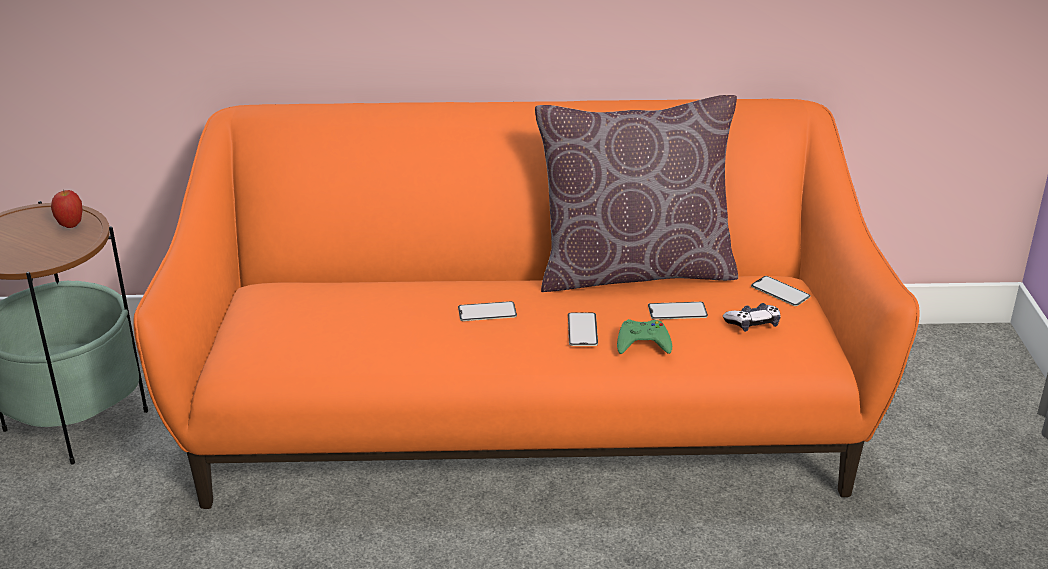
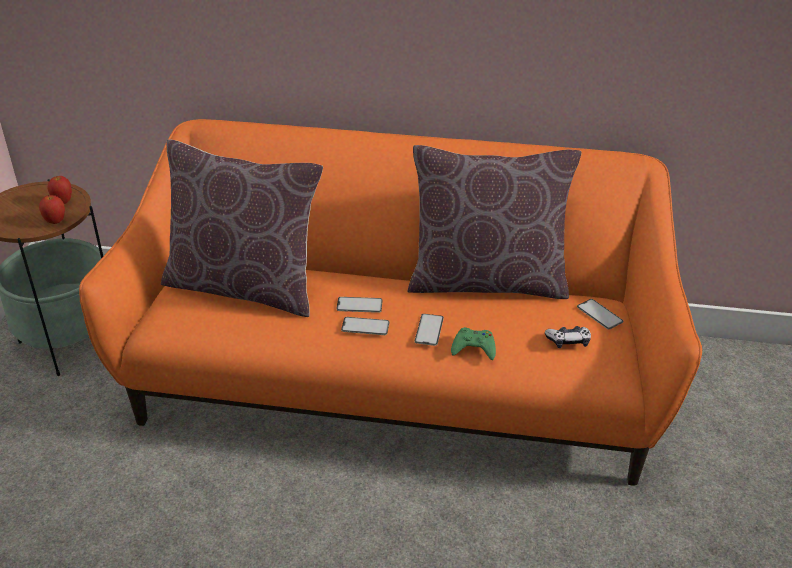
camera: 10 degrees right, 5 degrees up
(70, 249) = (55, 222): none -> apple
(333, 307) = (244, 287): none -> brown pillow
(677, 311) = (510, 322): phone -> phone (365, 326)

